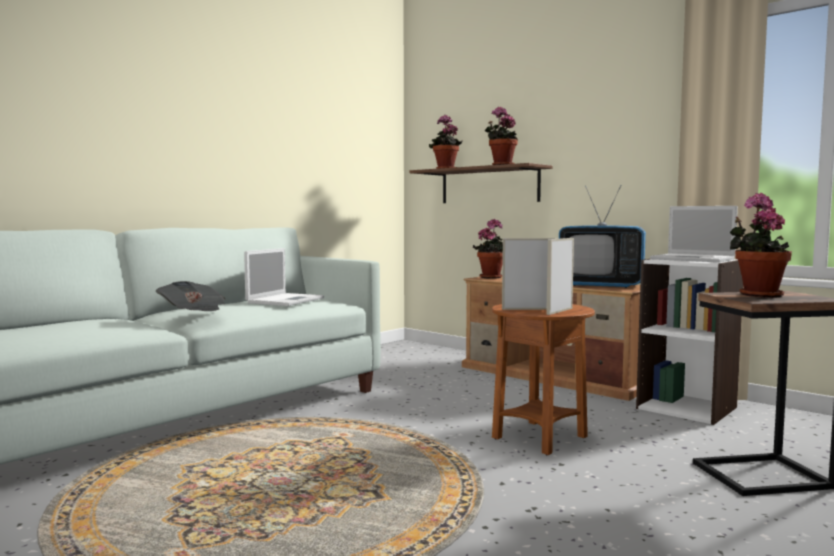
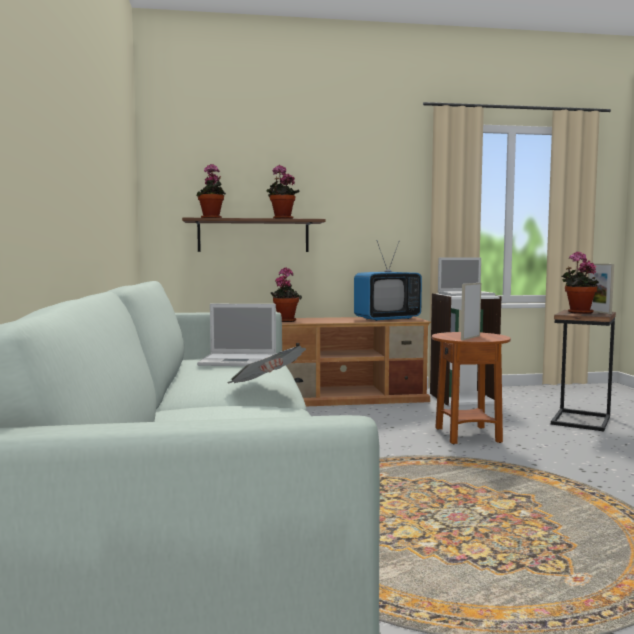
camera: 50 degrees left, 0 degrees up
(286, 300) = (240, 361): laptop -> laptop turned 120 degrees clockwise
(559, 311) = (490, 336): picture frame -> picture frame (598, 312)

